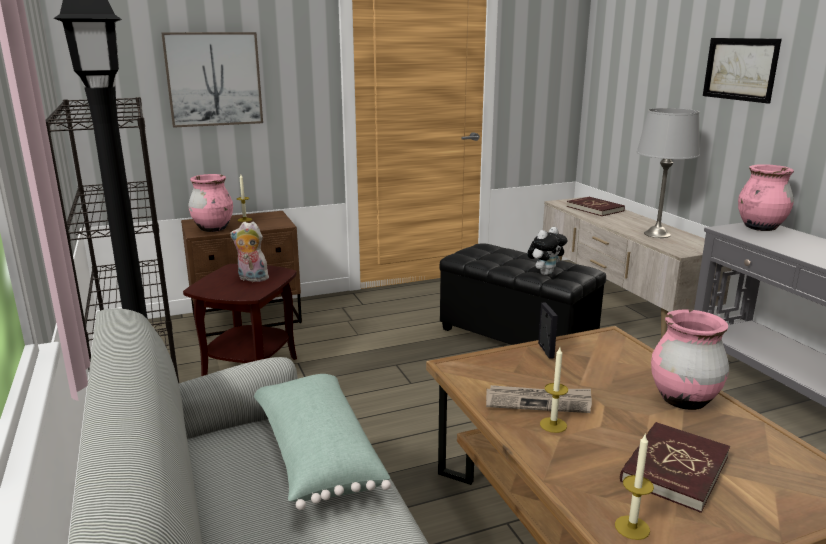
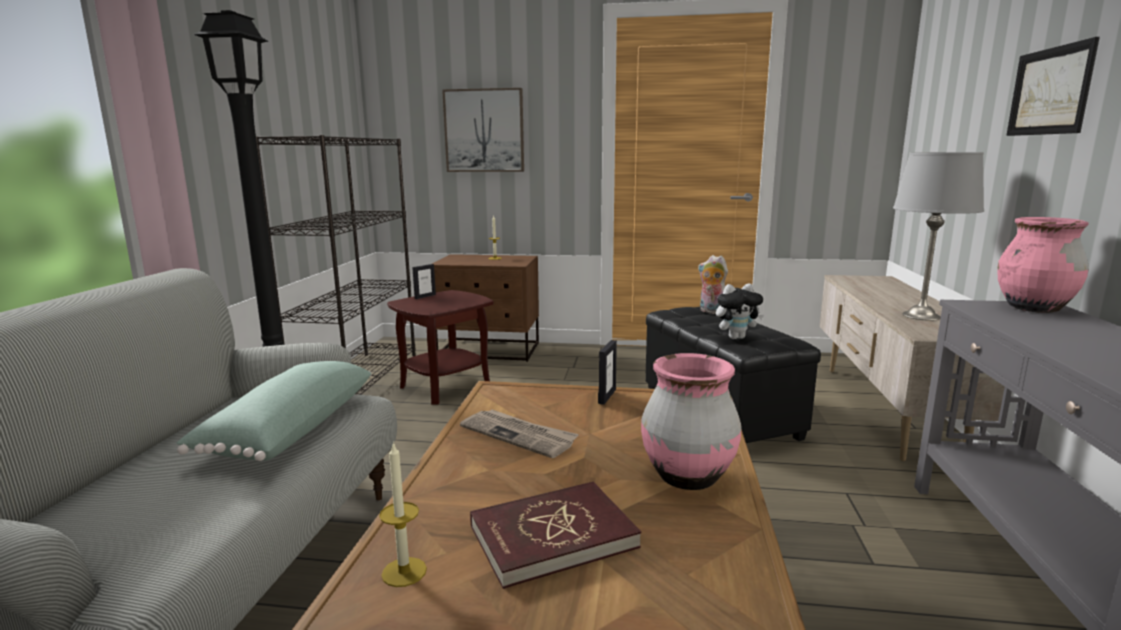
camera: 30 degrees right, 5 degrees down
(213, 229) = (459, 261): pink vase -> none
(215, 277) = (425, 296): none -> picture frame
(251, 279) = (448, 301): plush toy -> plush toy (711, 312)
(553, 425) = (498, 458): candle -> none
(595, 209) = (877, 286): red book -> none

